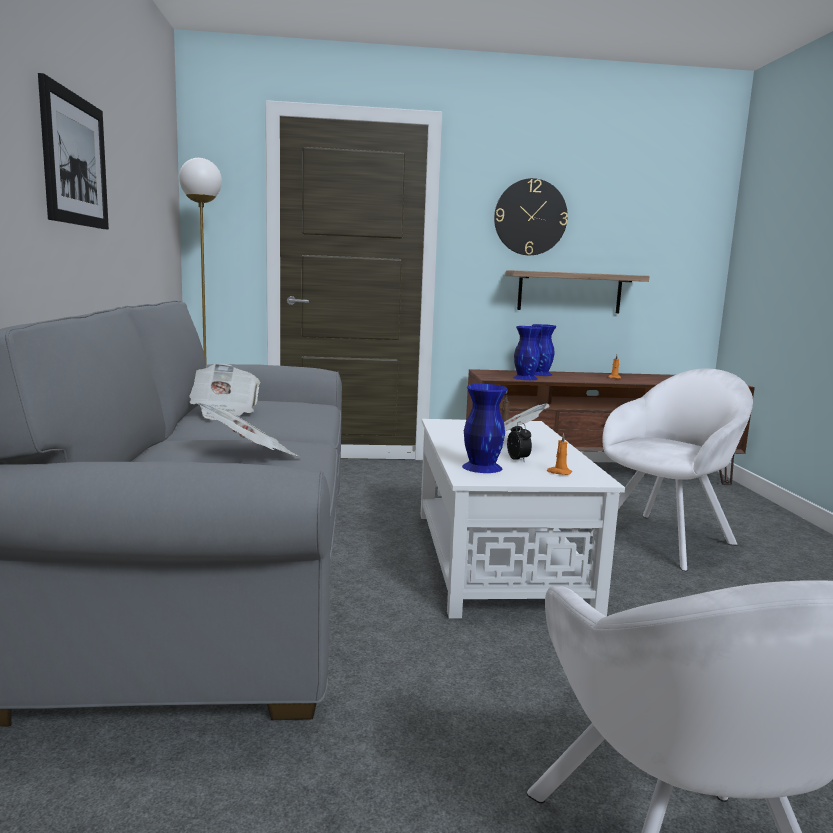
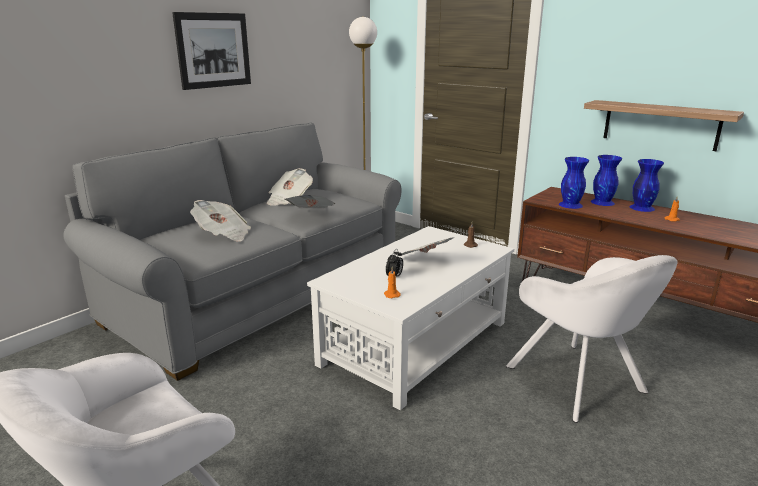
camera: 45 degrees right, 10 degrees up
(307, 420) = (312, 215): none -> newspaper
(481, 467) = (356, 275): blue vase -> blue vase (641, 207)
(530, 217) = (624, 48): wall clock -> none
(667, 538) = (579, 383): white armchair -> white armchair turned 60 degrees clockwise

